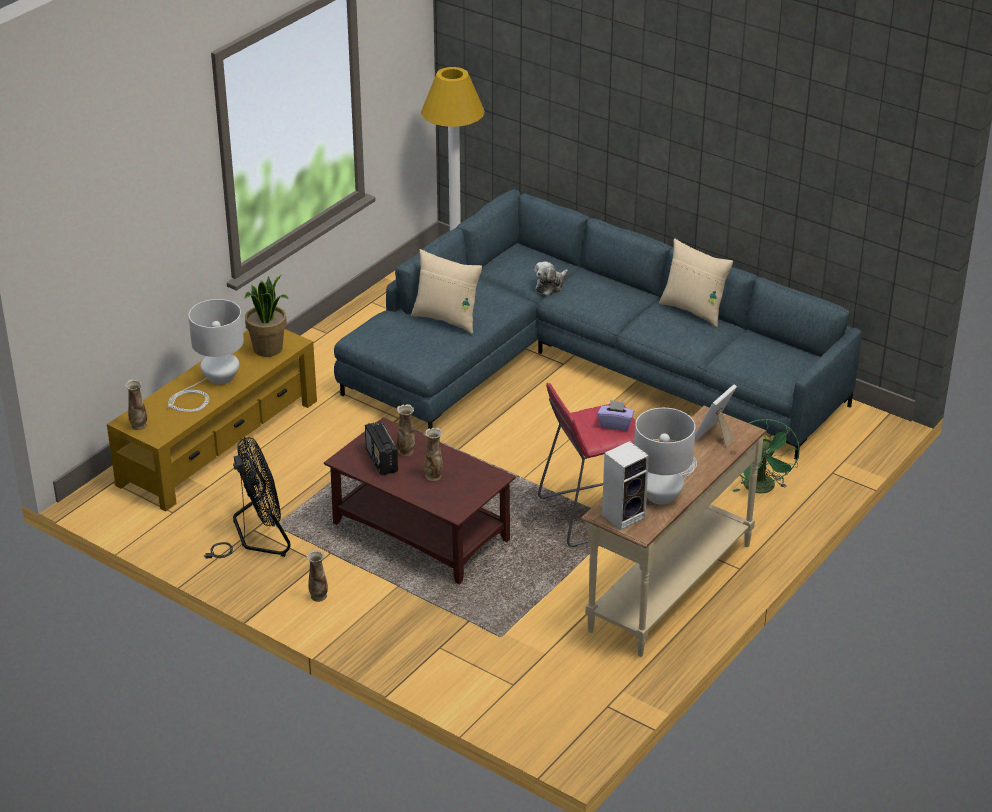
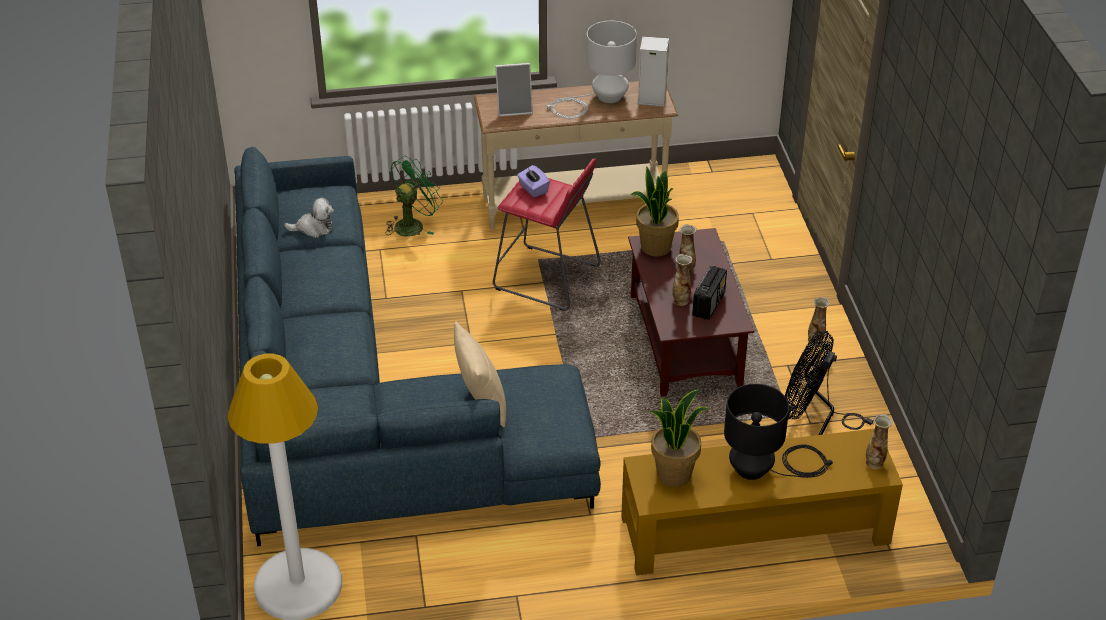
camera: 135 degrees left, 5 degrees up
(208, 386) = (772, 466): white table lamp -> black table lamp
(482, 479) = (655, 247): none -> potted plant
(550, 286) = (342, 382): plush toy -> plush toy (313, 228)
(693, 311) = (285, 281): beige pillow -> none

